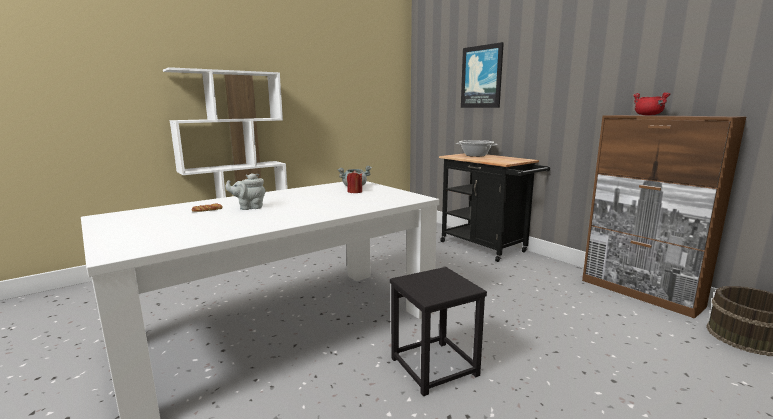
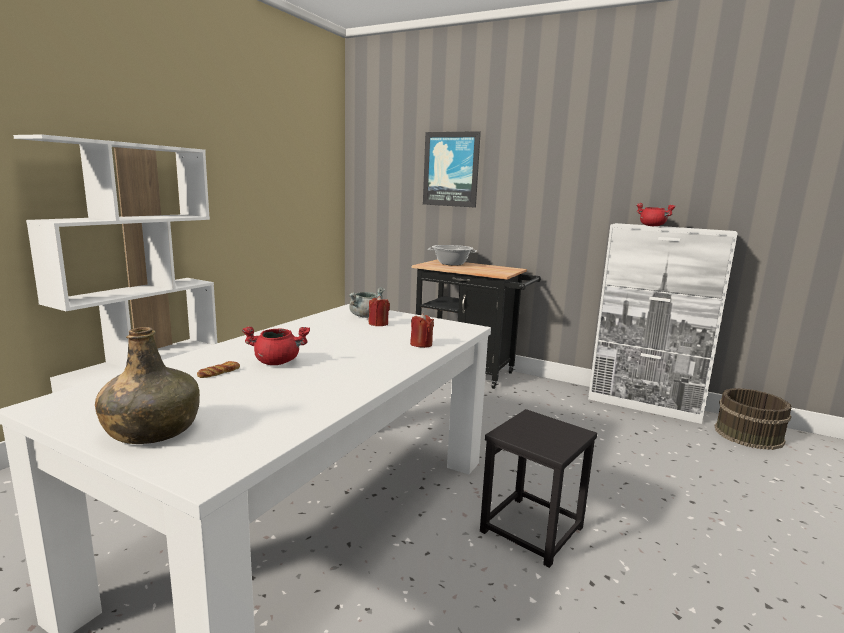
camera: 25 degrees left, 0 degrees up
(126, 233) = (152, 430): none -> green bottle
(249, 207) = (277, 362): grey teapot -> red cooking pot
(361, 205) = (421, 344): none -> red candle
(640, 293) = (644, 405): brown cabinet -> white cabinet

